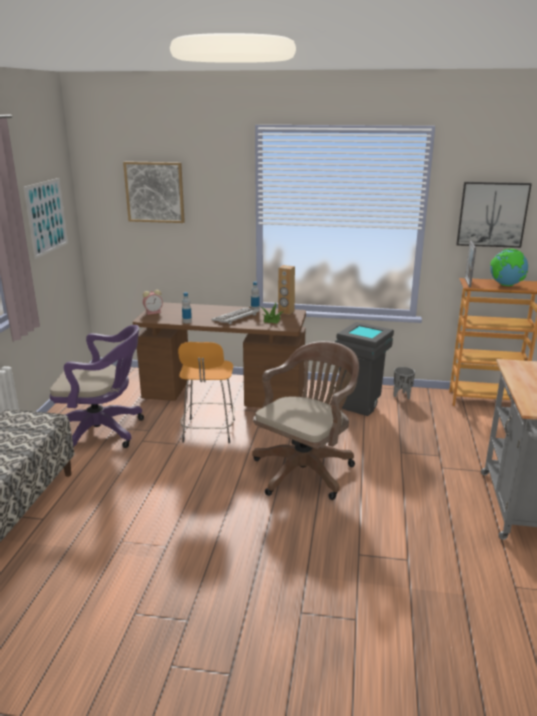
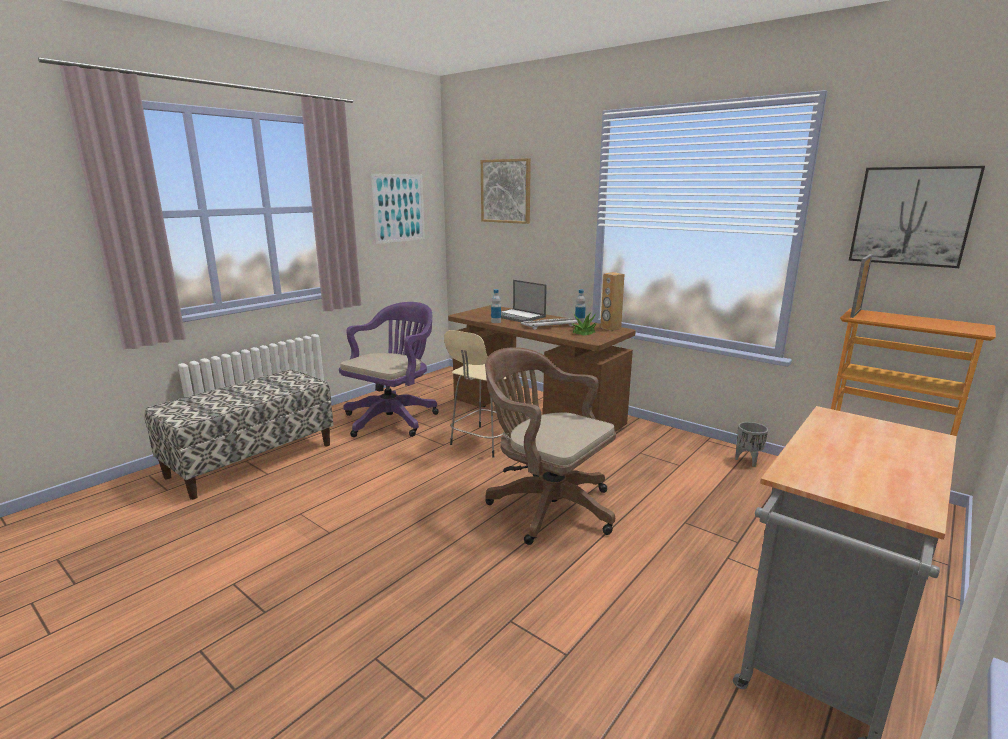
camera: 30 degrees right, 5 degrees down
(103, 431) = (393, 418): purple office chair -> purple office chair turned 90 degrees counterclockwise
(154, 312) = (477, 311): alarm clock -> none
(197, 311) = (519, 316): none -> laptop
(208, 432) = (484, 442): orange stool -> beige stool
(306, 469) = (546, 506): brown office chair -> brown office chair turned 120 degrees counterclockwise
(360, 405) = (680, 458): grey trash can -> none
(505, 285) = (918, 322): globe -> none

